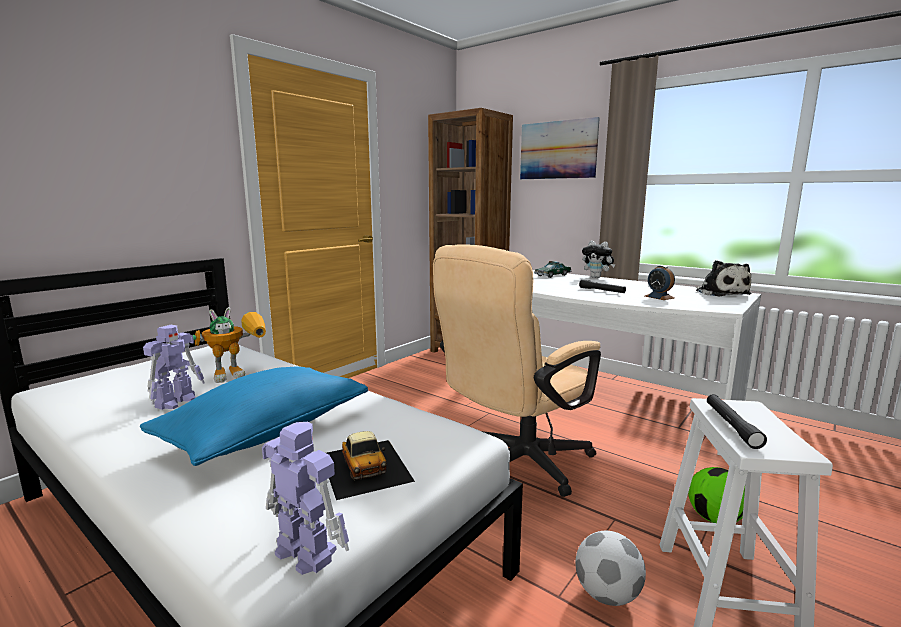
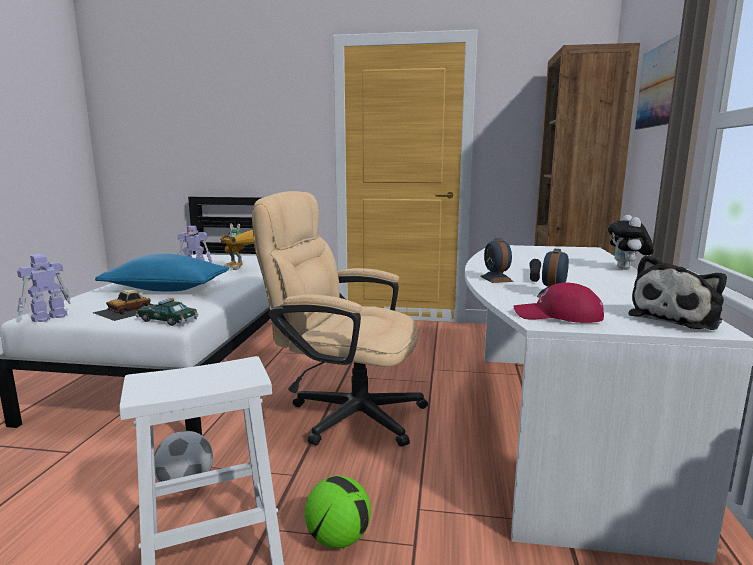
camera: 60 degrees right, 0 degrees up
(304, 551) = (48, 317): toy robot -> toy robot turned 150 degrees counterclockwise
(552, 275) = (585, 257): toy car -> toy car (167, 320)
(604, 297) = (496, 279): none -> alarm clock
(712, 305) = (557, 315): none -> red cap
(731, 426) = (191, 370): black flashlight -> none

